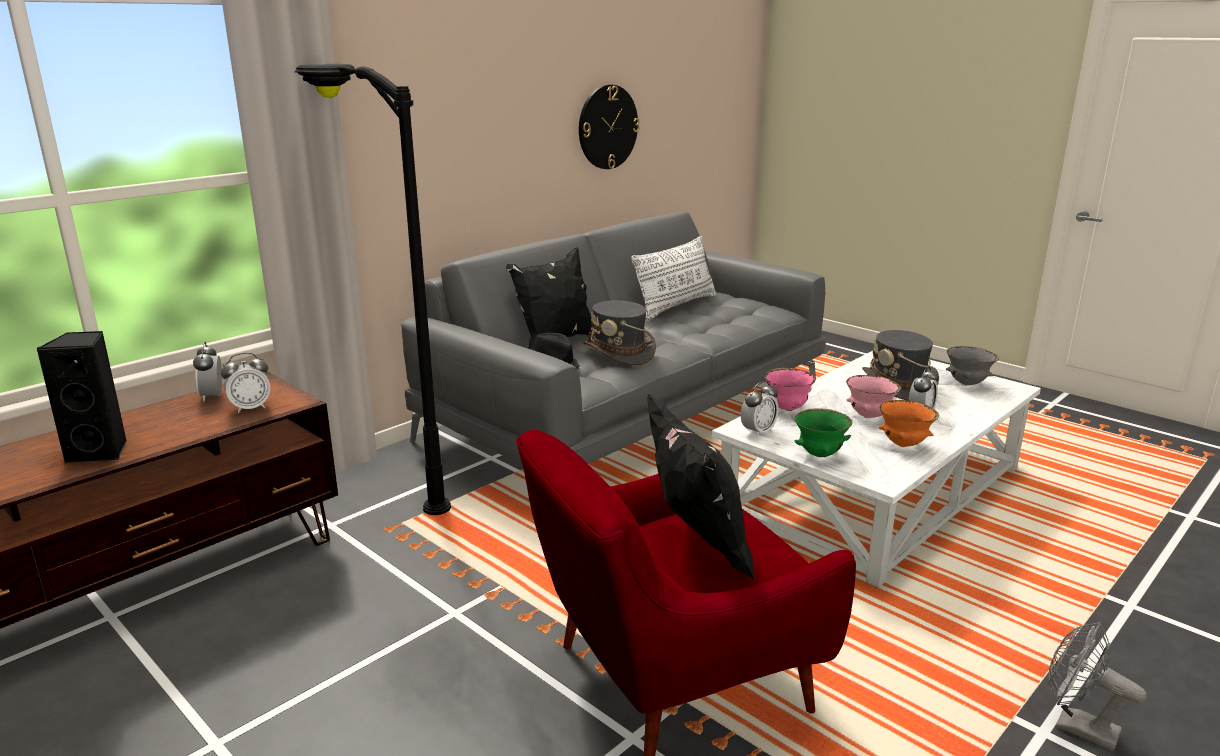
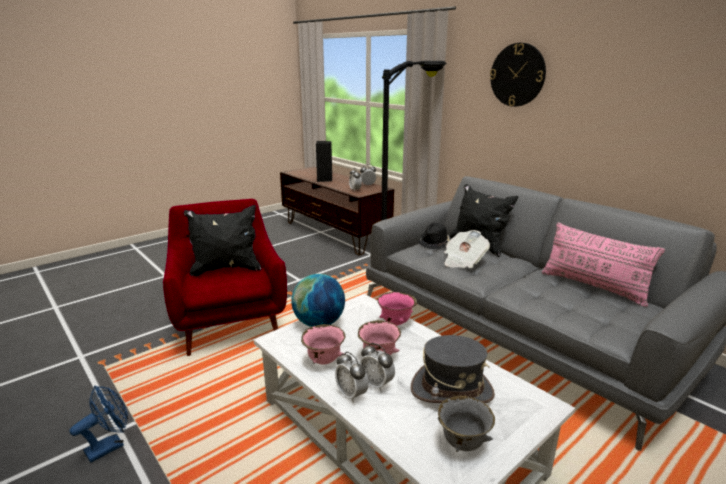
camera: 95 degrees right, 0 degrees up
(607, 127) = (663, 129): wall clock -> wall clock (517, 75)
(619, 353) = (463, 261): grey hat -> newspaper
(676, 306) = (593, 286): white pillow -> pink pillow
(758, 432) = (358, 307): alarm clock -> alarm clock (351, 394)
(820, 454) = (319, 323): green bowl -> globe
(903, 444) = (323, 361): orange bowl -> pink bowl
(1076, 727) = (110, 446): grey fan -> blue fan

